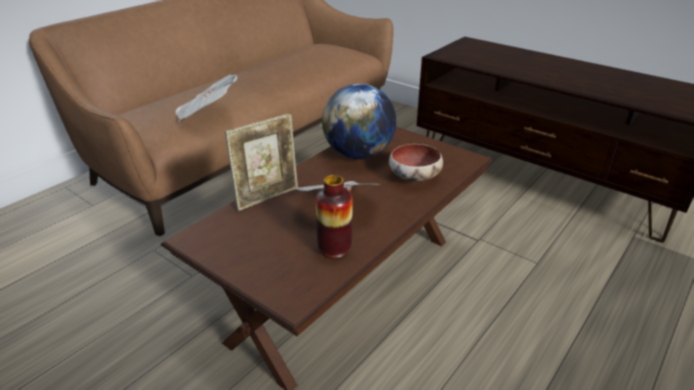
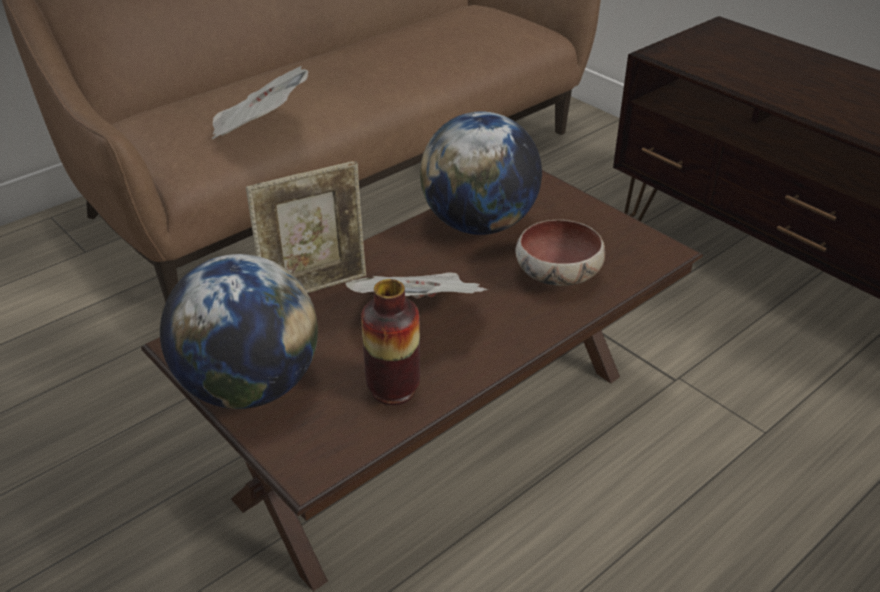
camera: 10 degrees right, 5 degrees up
(241, 259) = (249, 387): none -> globe

